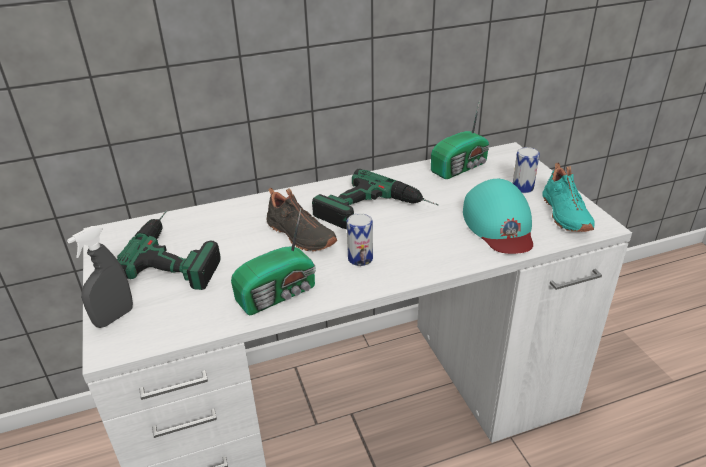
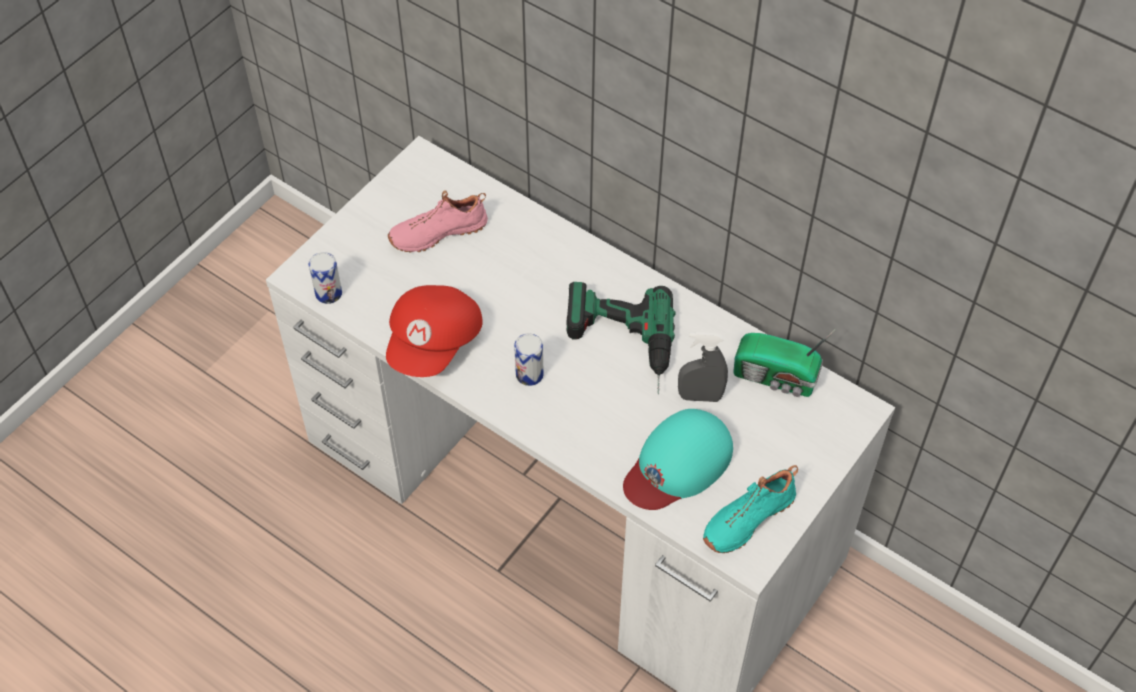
camera: 55 degrees right, 20 degrees up
(114, 317) = (330, 252): grey spray bottle -> grey spray bottle (700, 396)
(179, 252) = (437, 231): power drill -> pink shoe
(279, 294) = (435, 343): radio -> red cap
(299, 236) = (528, 305): black shoe -> none
(522, 187) = (777, 457): can -> can (328, 293)

